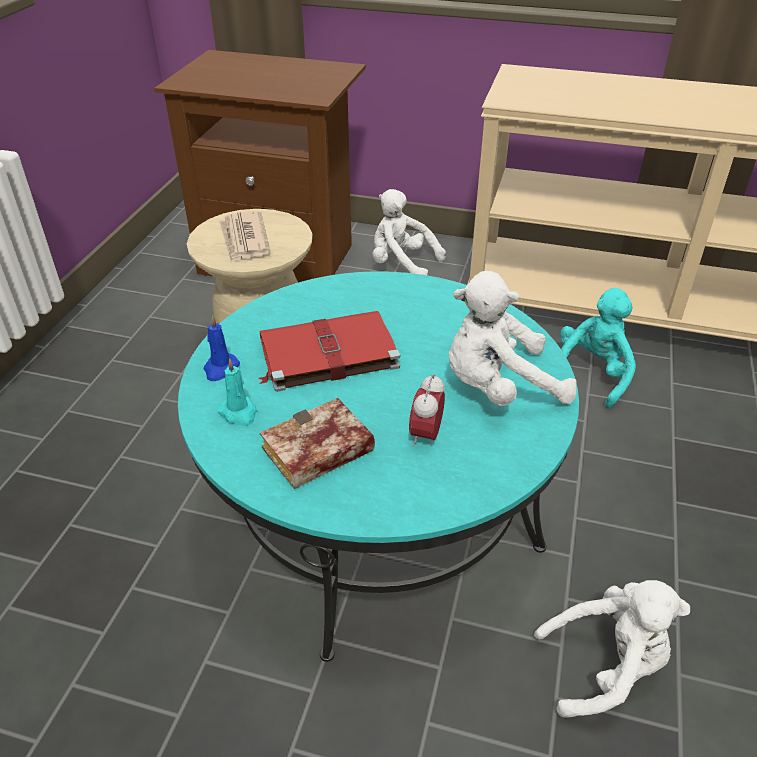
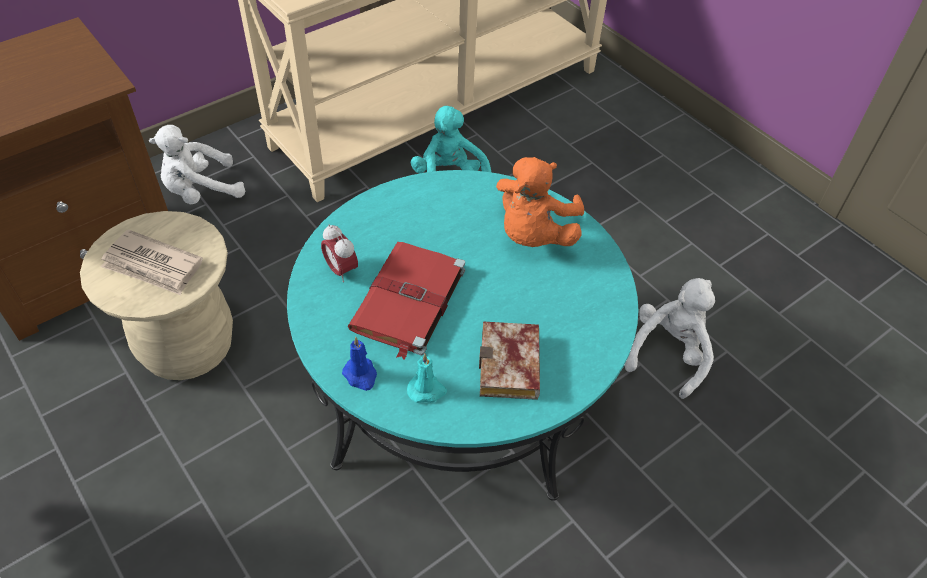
camera: 55 degrees left, 10 degrees up
(426, 435) = (545, 299): alarm clock -> alarm clock (341, 270)
(498, 387) = (533, 234): white plush toy -> orange plush toy

